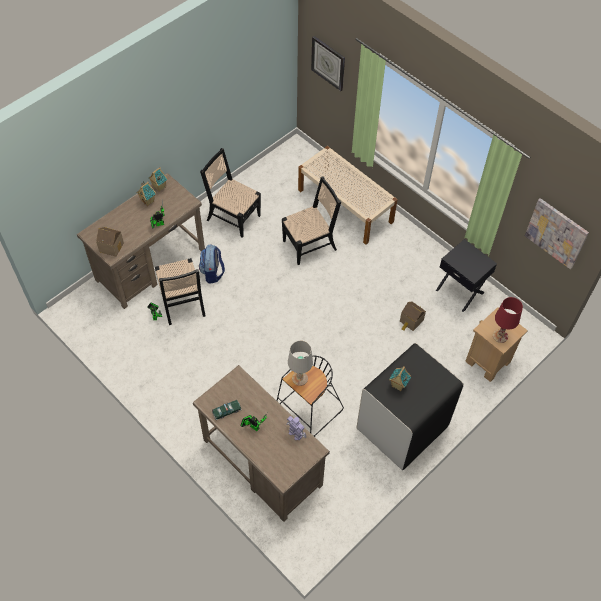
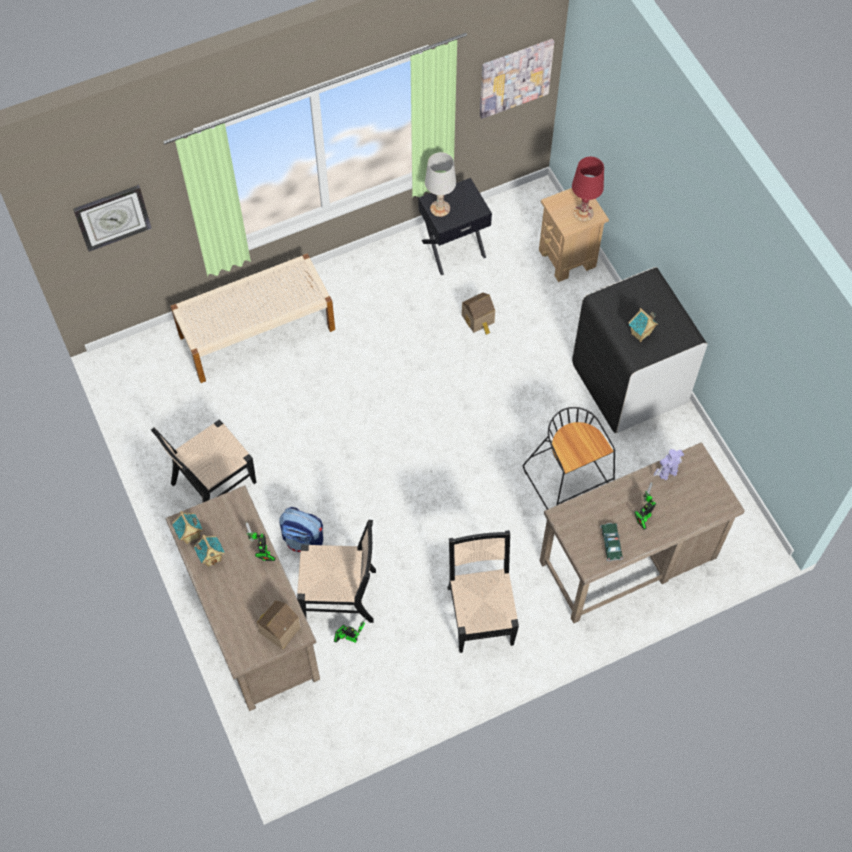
camera: 70 degrees left, 5 degrees up
(300, 378) = (572, 452): white table lamp -> white table lamp (440, 208)
(309, 245) = (306, 398): chair -> chair (481, 615)

